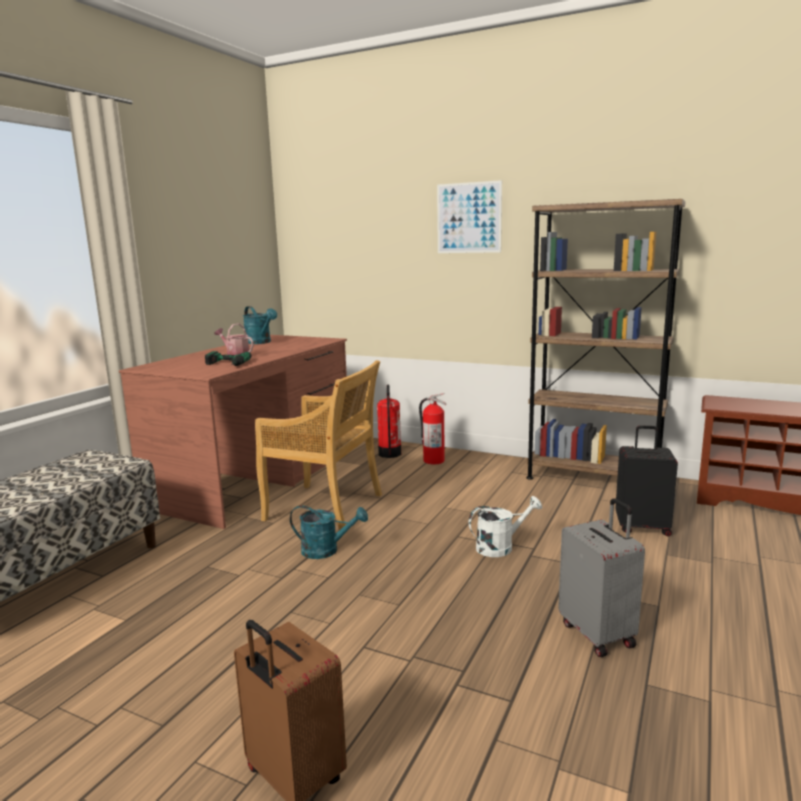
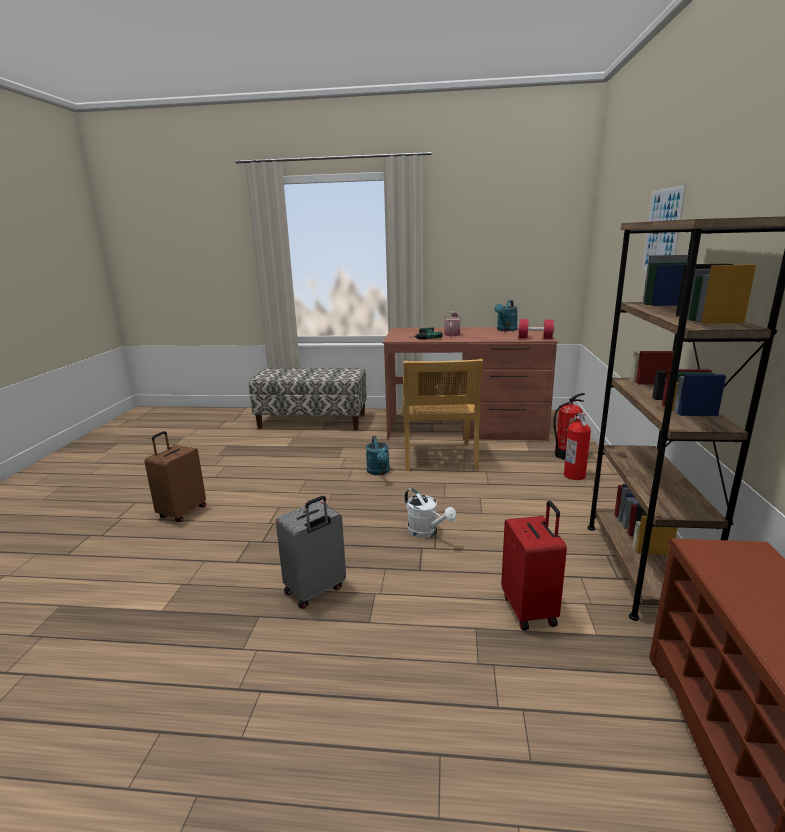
camera: 70 degrees right, 5 degrees up
(321, 341) = (535, 338): none -> red dumbbell
(642, 527) = (530, 610): black suitcase -> red suitcase

